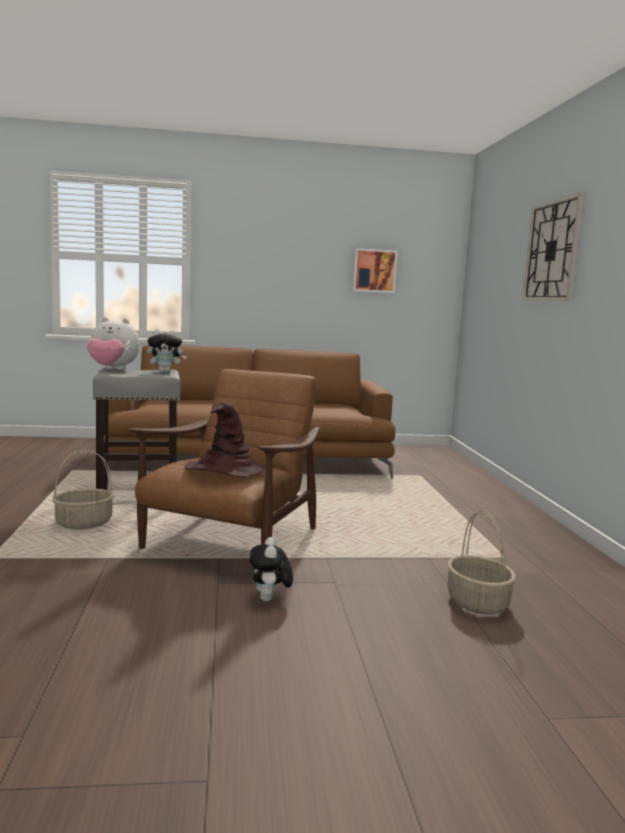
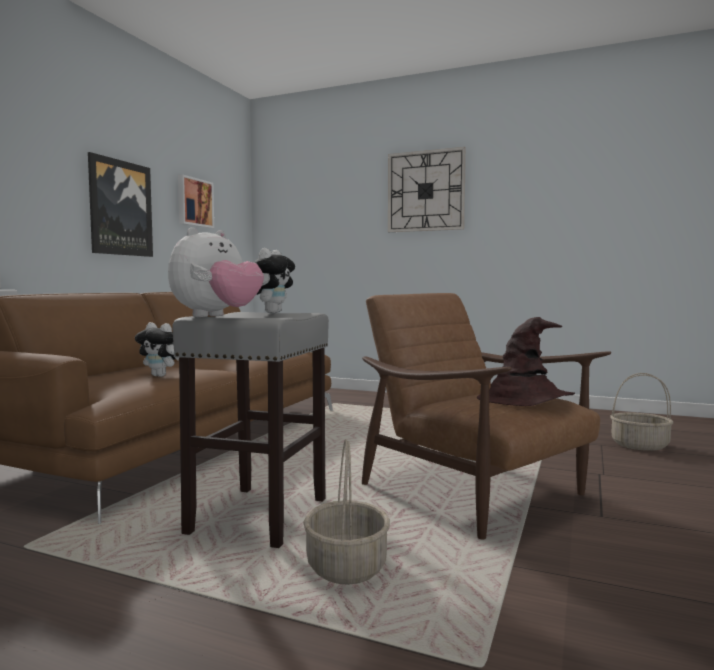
camera: 60 degrees left, 5 degrees down
(269, 600) = (646, 502): plush toy -> plush toy (162, 376)
(288, 282) = (120, 208): none -> picture

